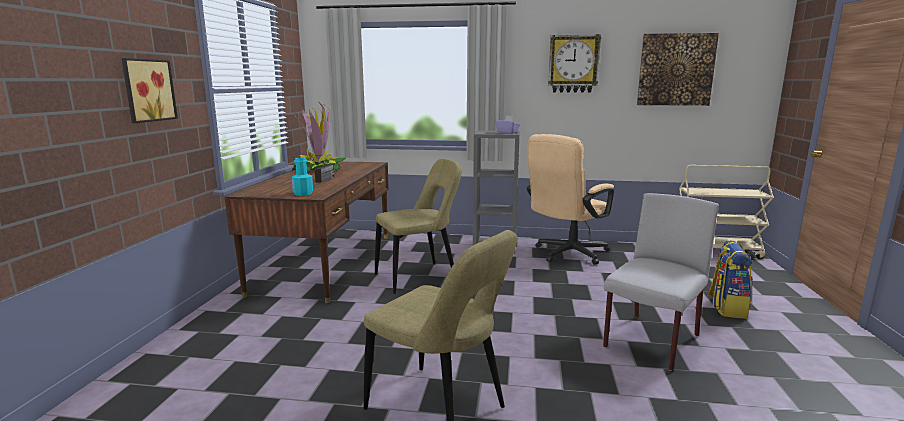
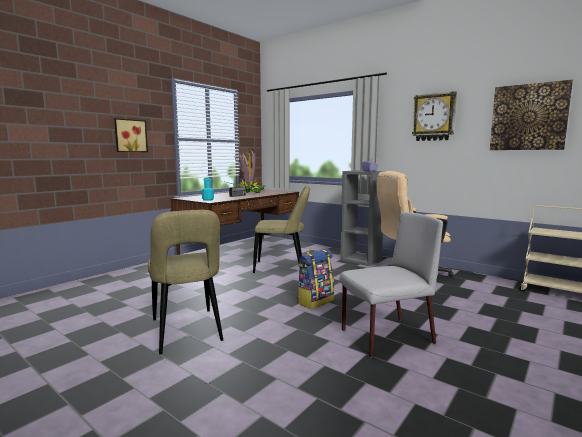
camera: 30 degrees right, 5 degrees down
(726, 308) = (501, 334): backpack -> backpack (315, 301)

